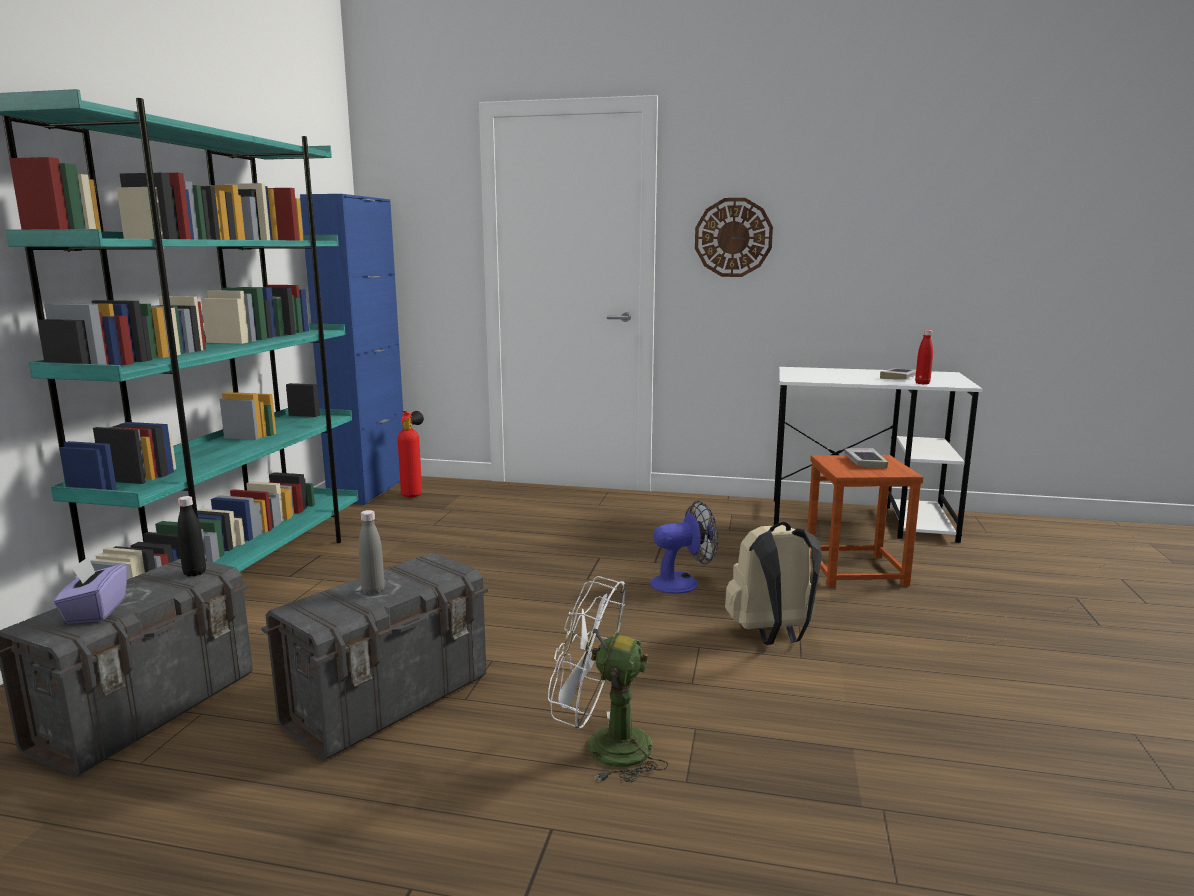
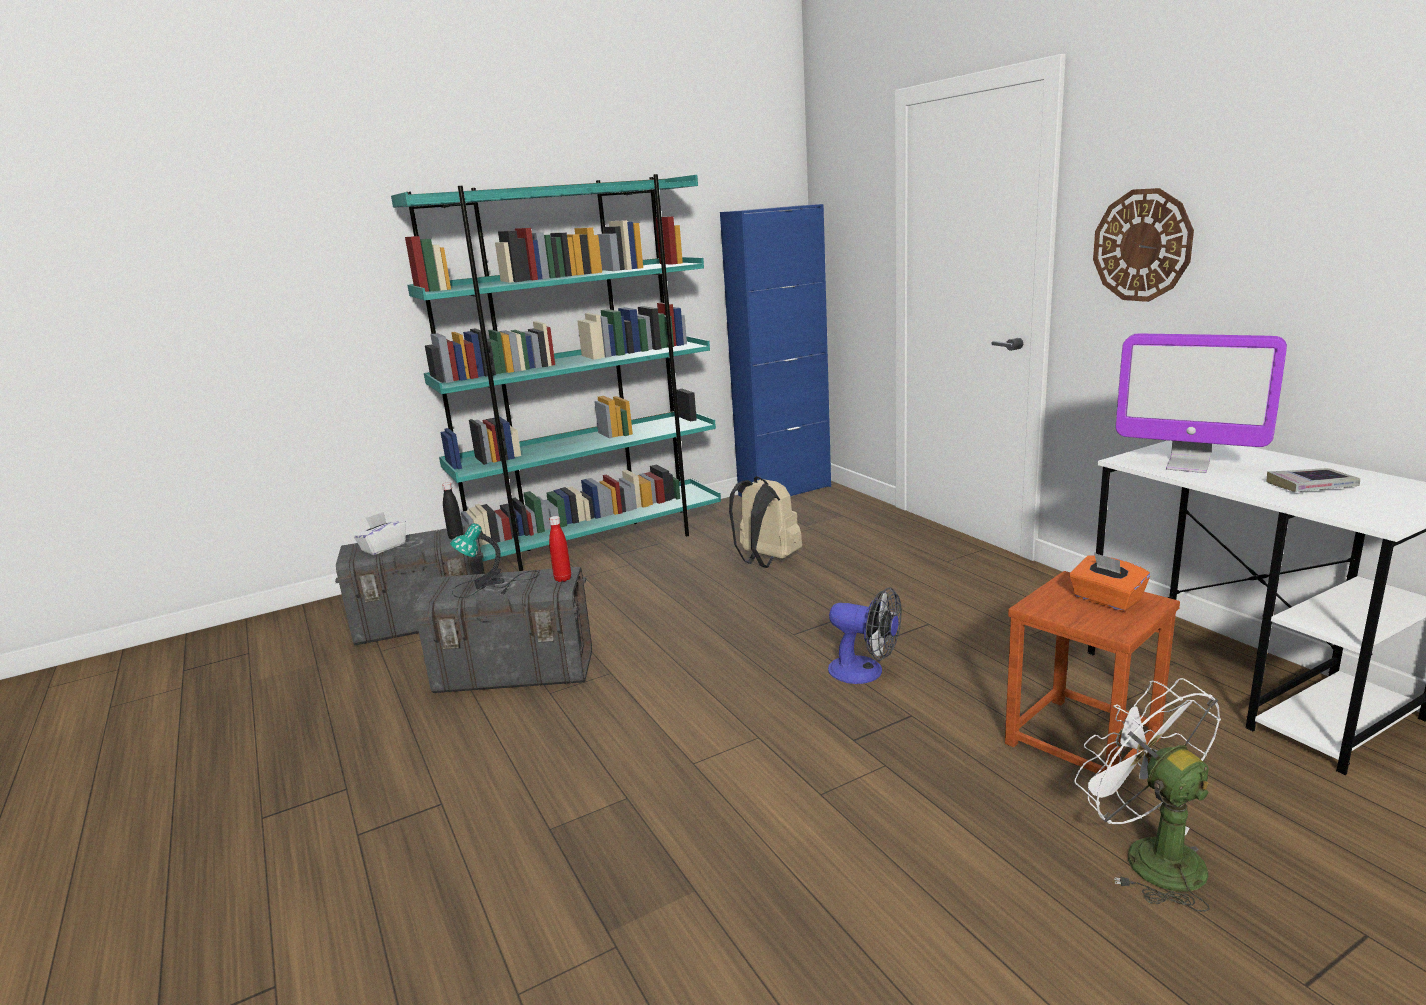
camera: 50 degrees right, 5 degrees up
(95, 611) = (383, 547): purple tissue box -> white tissue box
(373, 591) = (493, 584): grey bottle -> table lamp
(414, 494) = (808, 505): fire extinguisher -> none
(603, 747) = (554, 773): white fan -> white fan (1148, 856)
(772, 635) = (839, 760): beige backpack -> beige backpack (765, 561)
(827, 377) = (1188, 466): none -> monitor
(865, 462) = (1106, 600): book -> orange tissue box
(922, 383) = (1312, 504): red bottle -> red bottle (563, 579)

